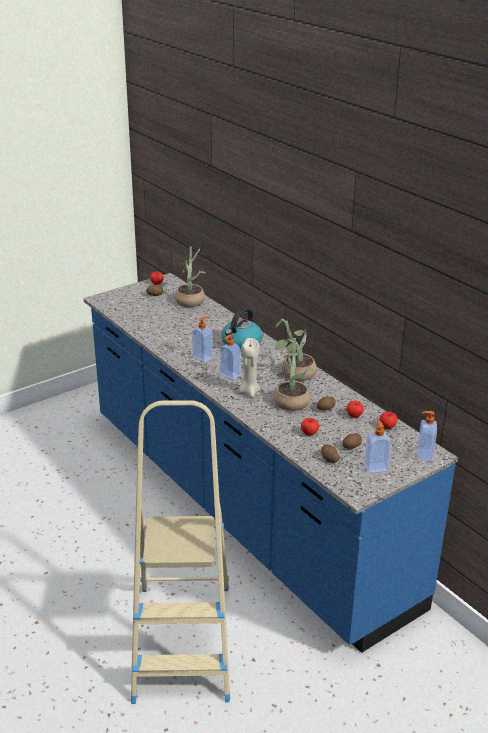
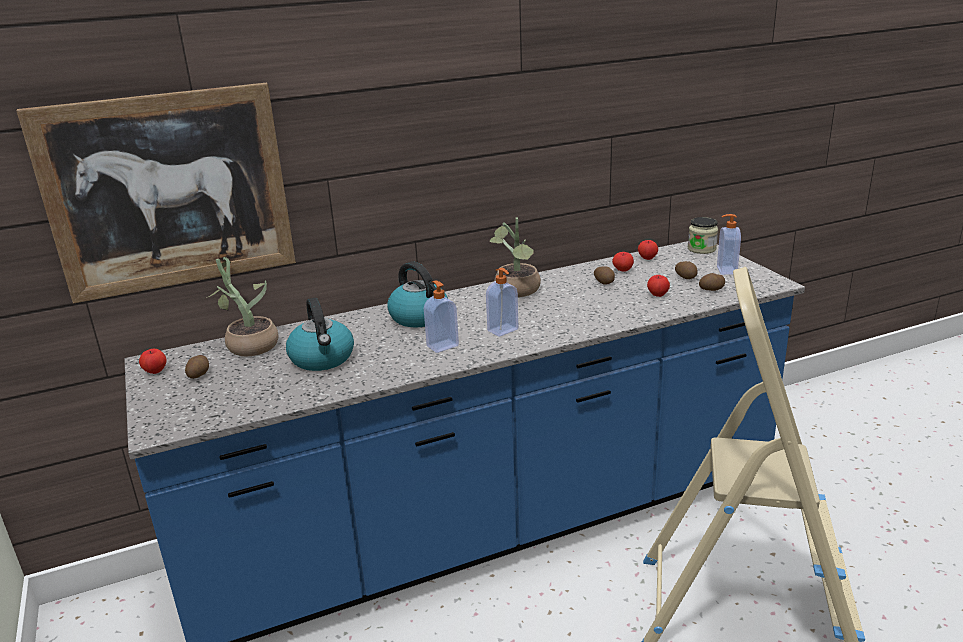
camera: 75 degrees left, 5 degrees down
(178, 324) = (322, 359): none -> kettle
(196, 202) = (169, 192): none -> picture
(249, 392) = (552, 321): beige candle -> none
(292, 400) = (580, 297): potted plant -> none
(424, 455) = (701, 249): soap dispenser -> jar

